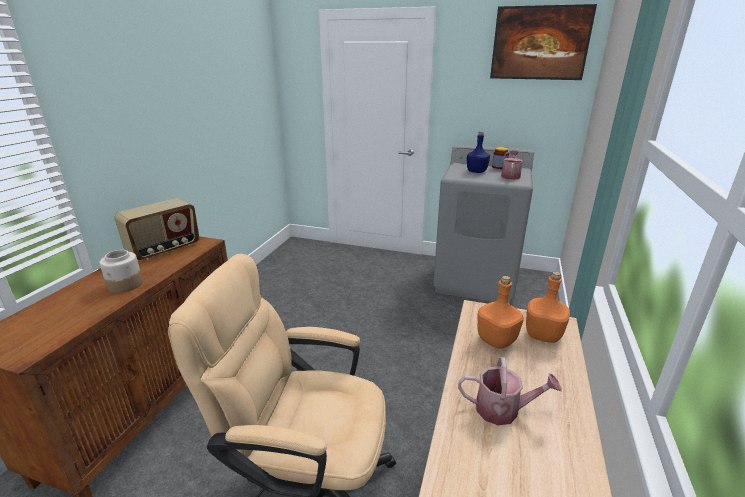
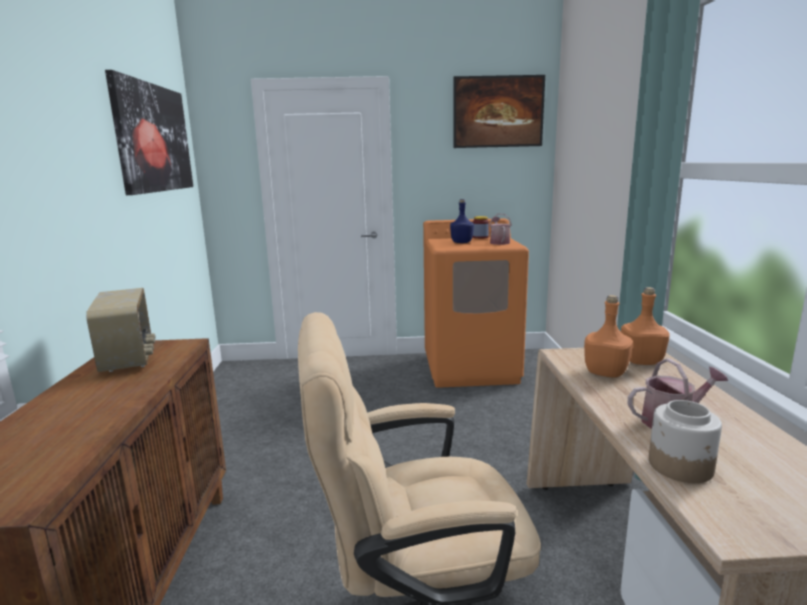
camera: 20 degrees left, 10 degrees down
(125, 285) = (108, 401): jar -> jar (681, 466)
(164, 249) = (129, 358): radio -> radio turned 45 degrees counterclockwise
(230, 67) = (153, 138): none -> picture
(476, 280) = (471, 368): grey washing machine -> orange washing machine

